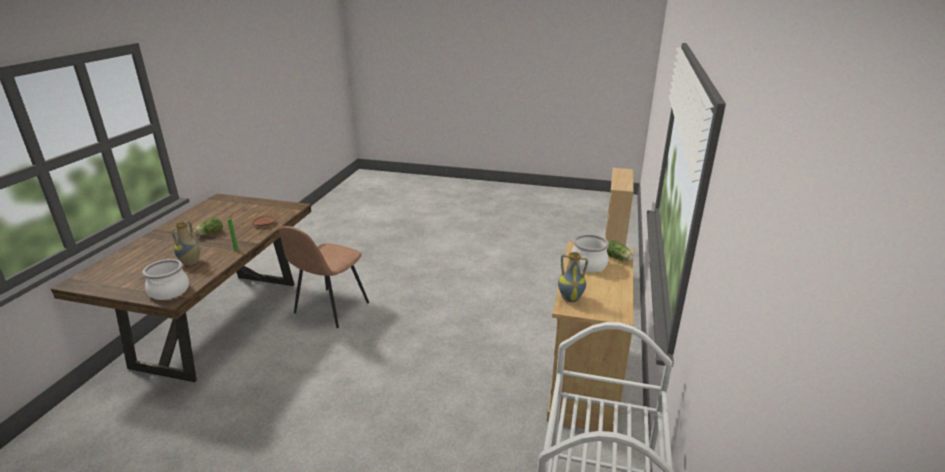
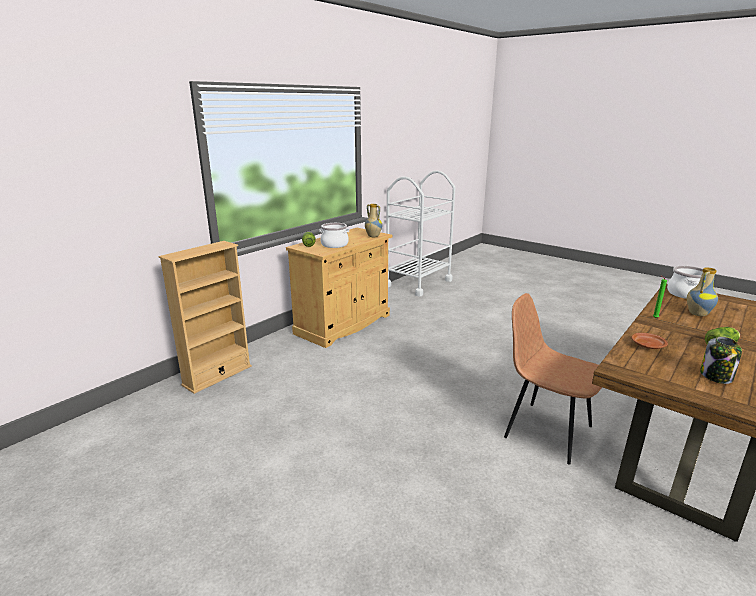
camera: 155 degrees left, 5 degrees down
(238, 213) = (716, 376): none -> jar
(330, 309) = (546, 430): brown chair -> brown chair turned 105 degrees counterclockwise

